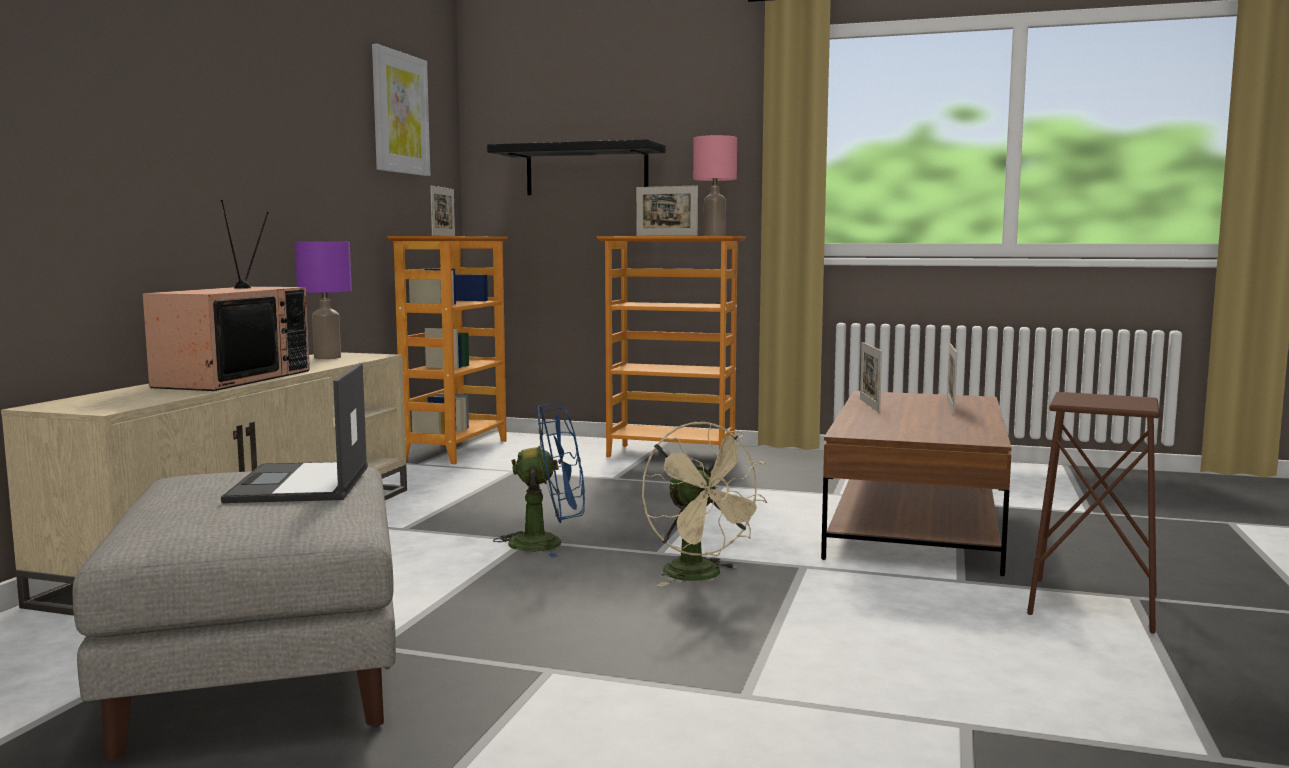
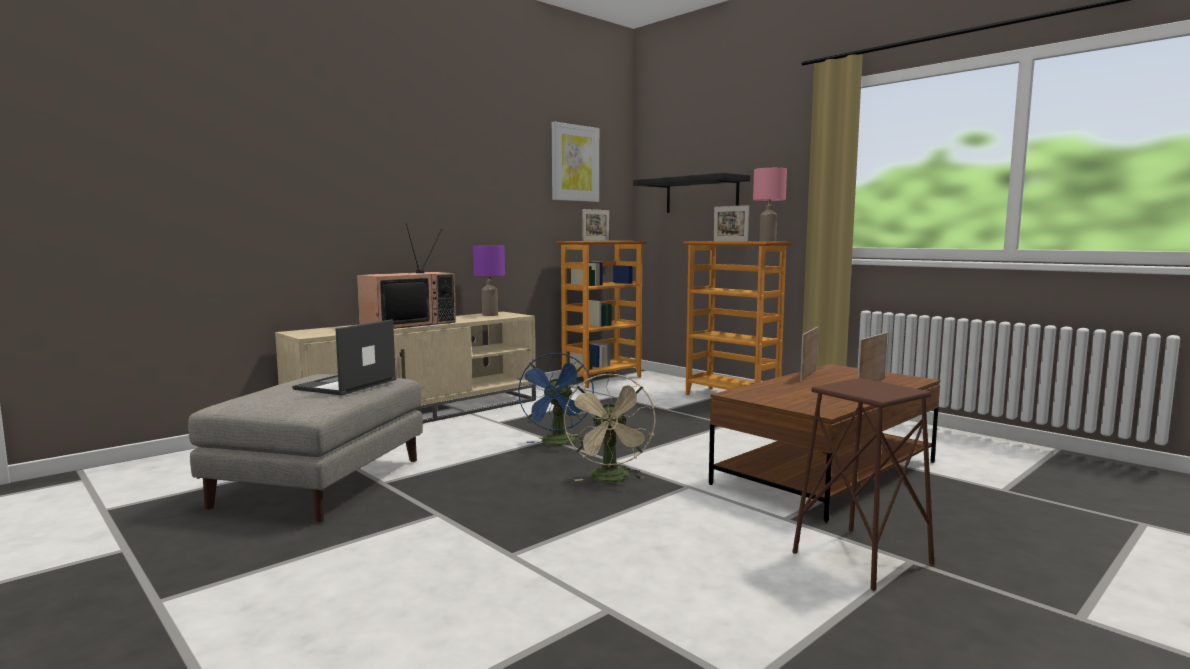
camera: 30 degrees right, 0 degrees up
(548, 543) = (558, 443): blue fan -> blue fan turned 75 degrees clockwise

